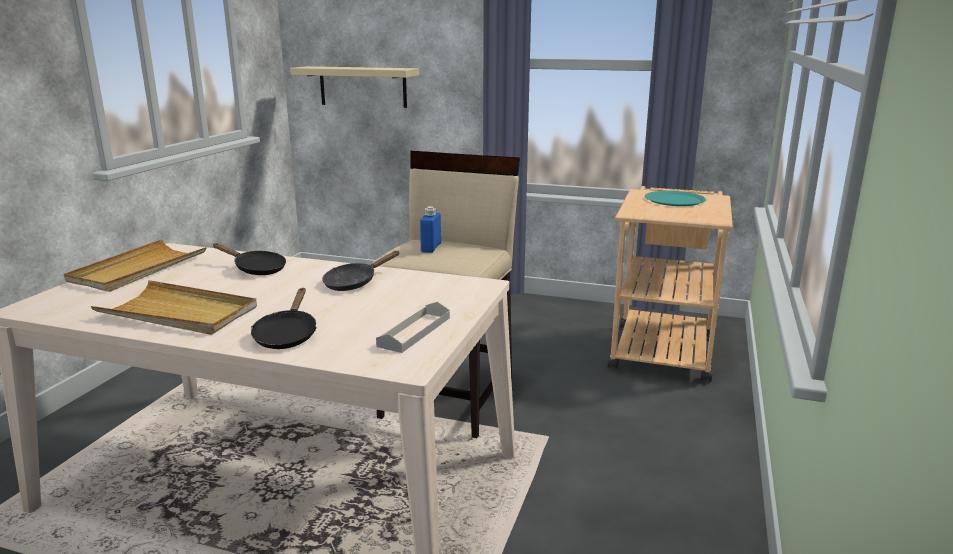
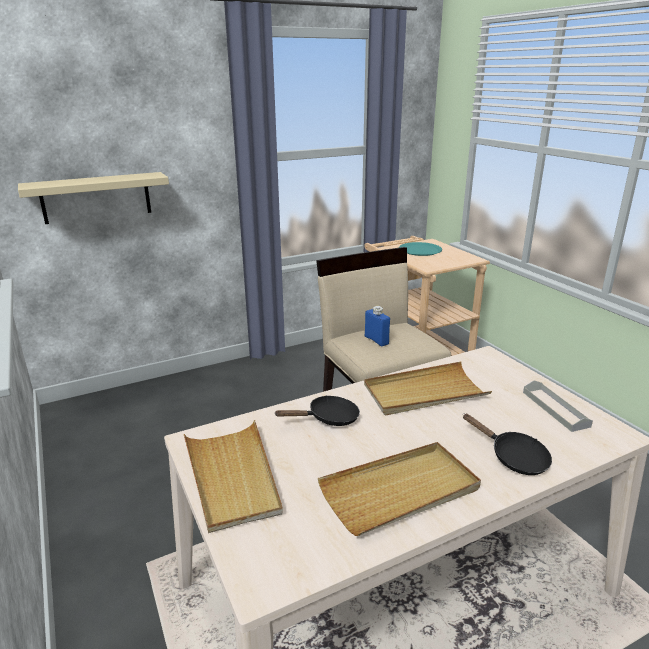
camera: 45 degrees left, 5 degrees up
(354, 283) = (424, 392): black frying pan -> beige tray

